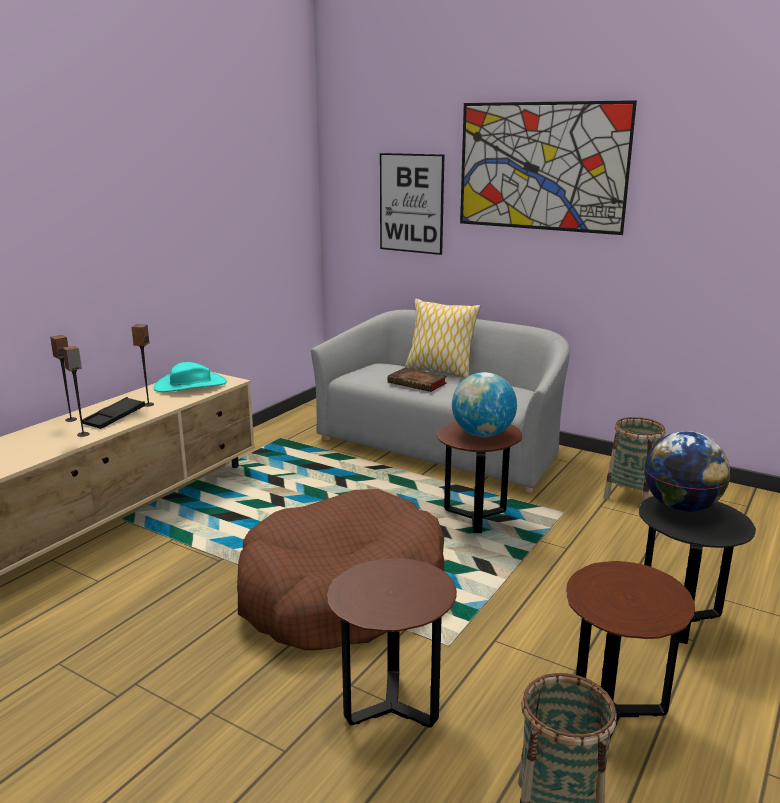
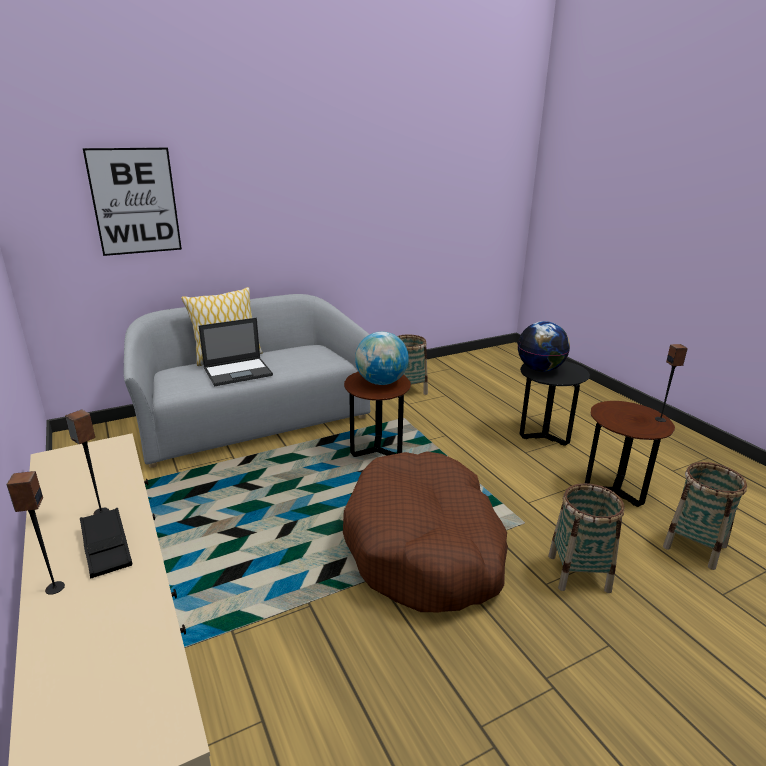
camera: 60 degrees left, 5 degrees up
(83, 434) = (130, 584): speaker -> speaker (660, 419)
(190, 385) = (84, 470): turquoise hat -> none
(391, 707) = (579, 573): brown side table -> basket
(418, 383) = (239, 372): book -> laptop
(541, 166) = (269, 156): picture -> none

